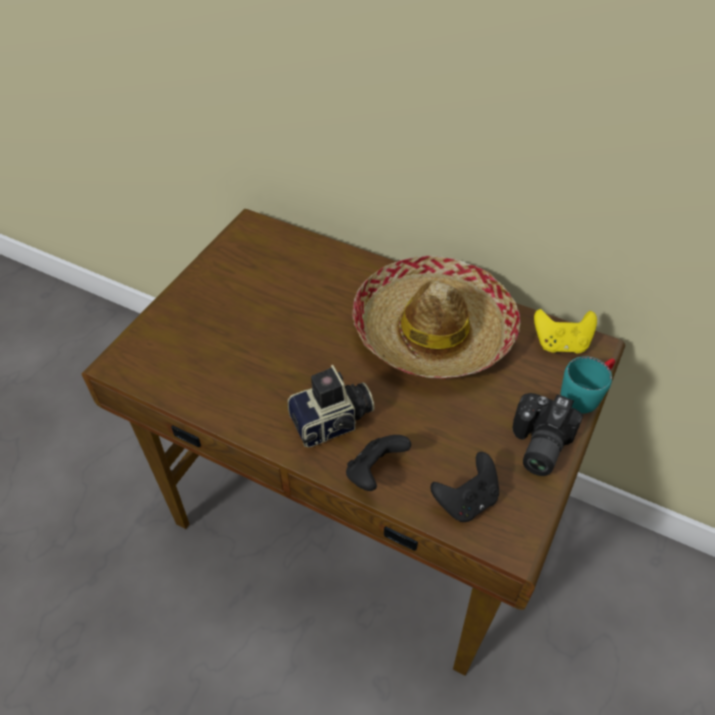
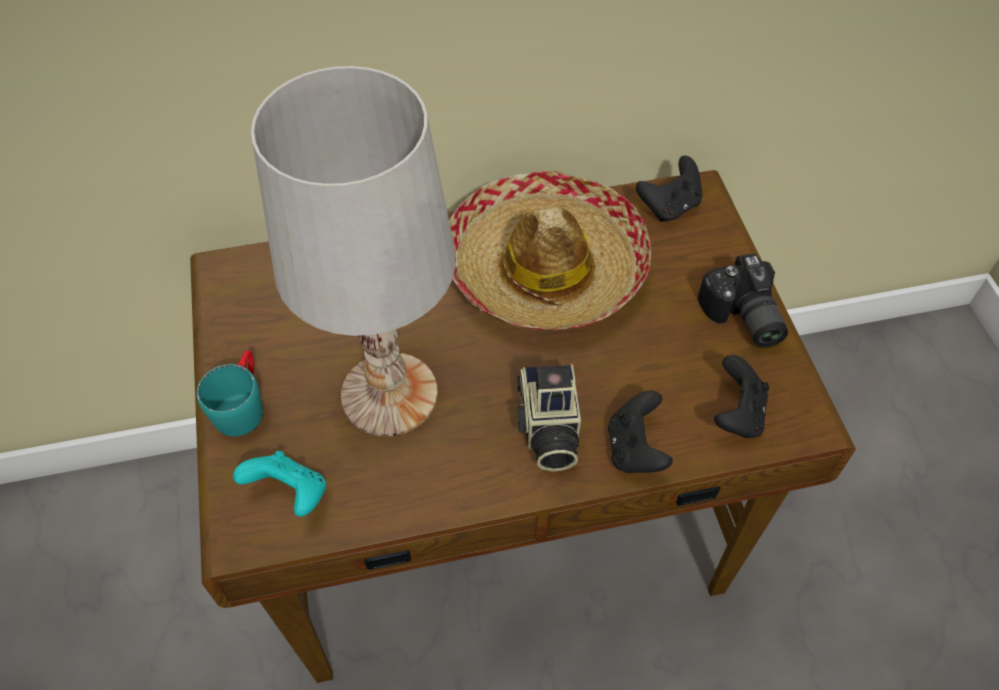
camera: 40 degrees left, 5 degrees up
(162, 359) = (290, 494): none -> turquoise game controller
(265, 342) = (388, 394): none -> white table lamp
(333, 423) = (547, 429): camera -> camera turned 150 degrees clockwise
(560, 344) = (669, 206): yellow game controller -> black game controller
(585, 393) = (733, 241): turquoise mug -> turquoise mug (242, 404)

